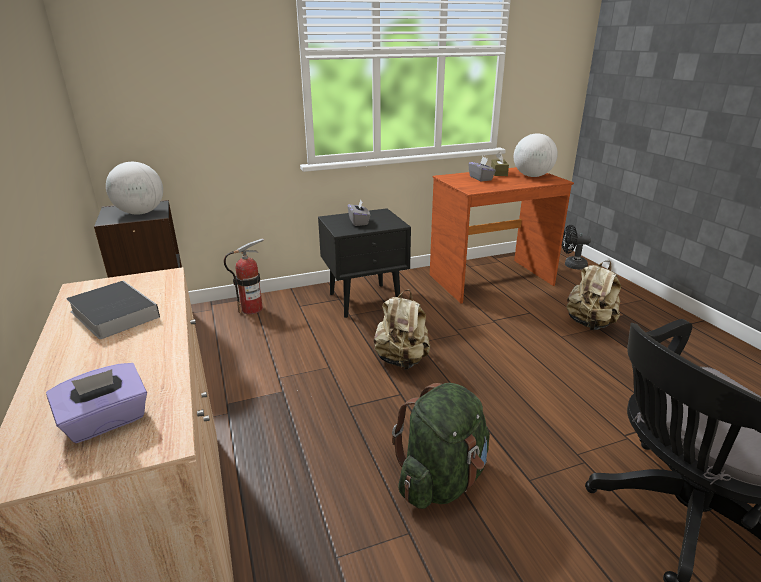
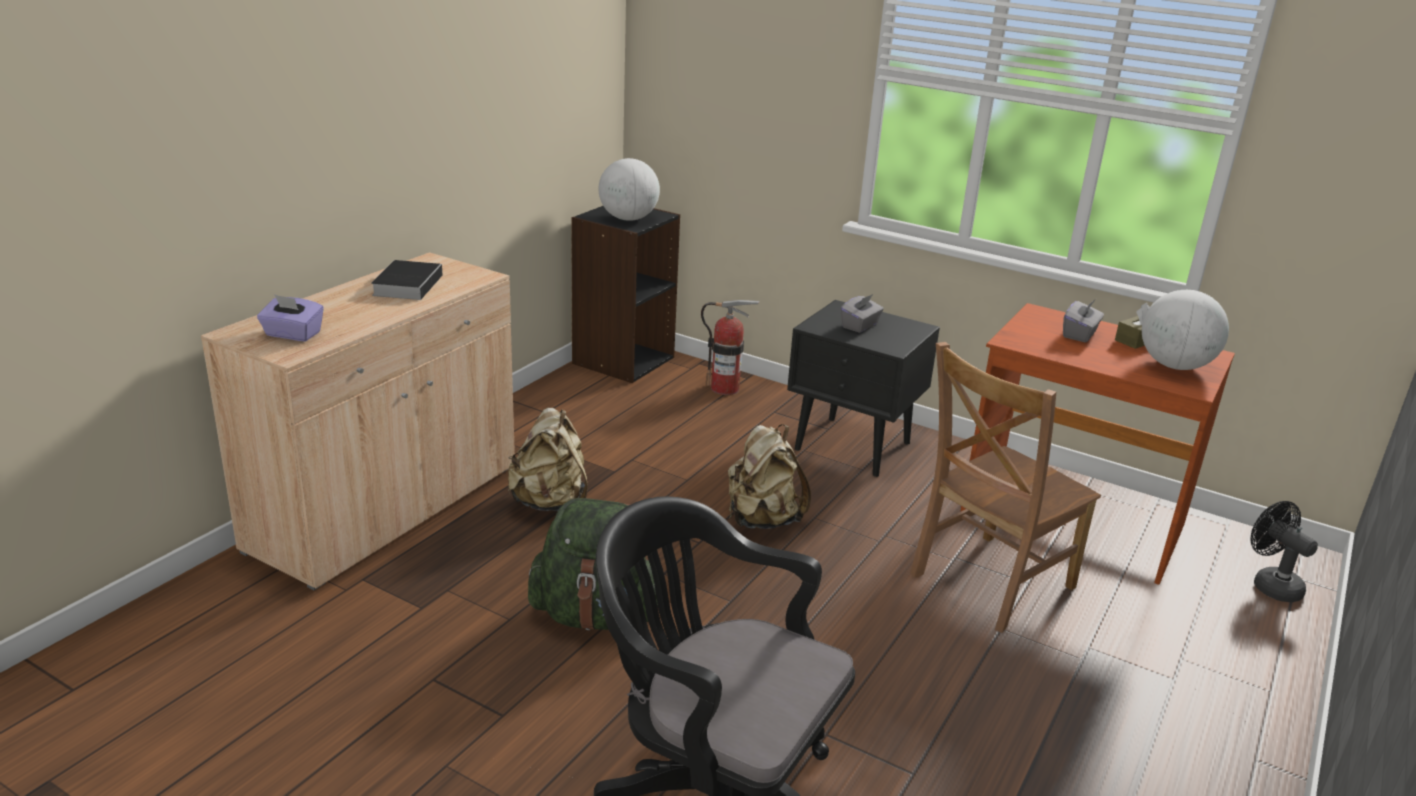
camera: 50 degrees right, 0 degrees up
(521, 322) = (987, 583): none -> brown chair
(590, 324) = (1082, 648): beige backpack -> beige backpack (550, 503)

